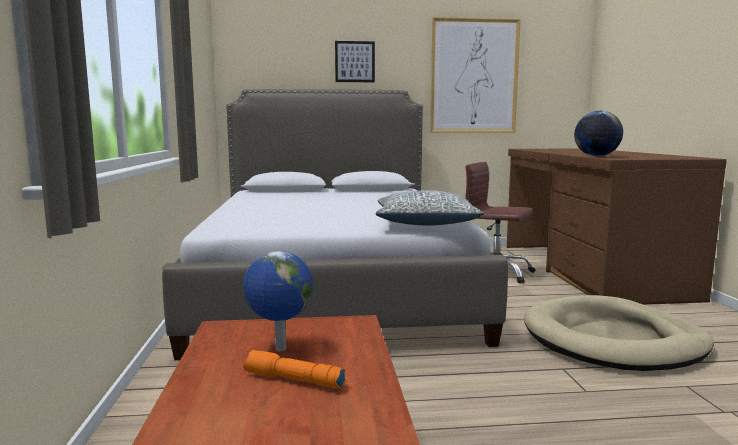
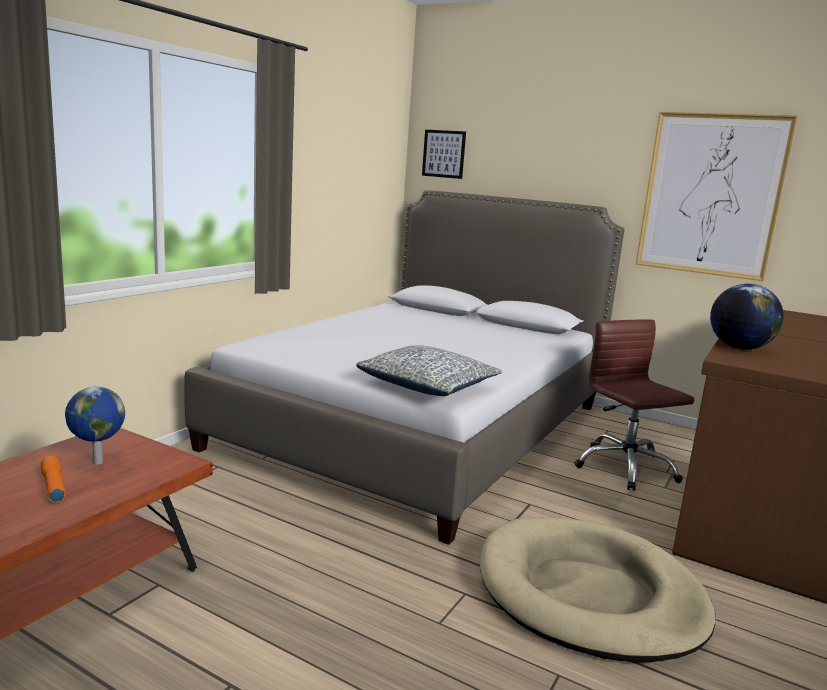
camera: 35 degrees right, 5 degrees up
(355, 61) = (552, 165): picture -> picture (443, 154)

